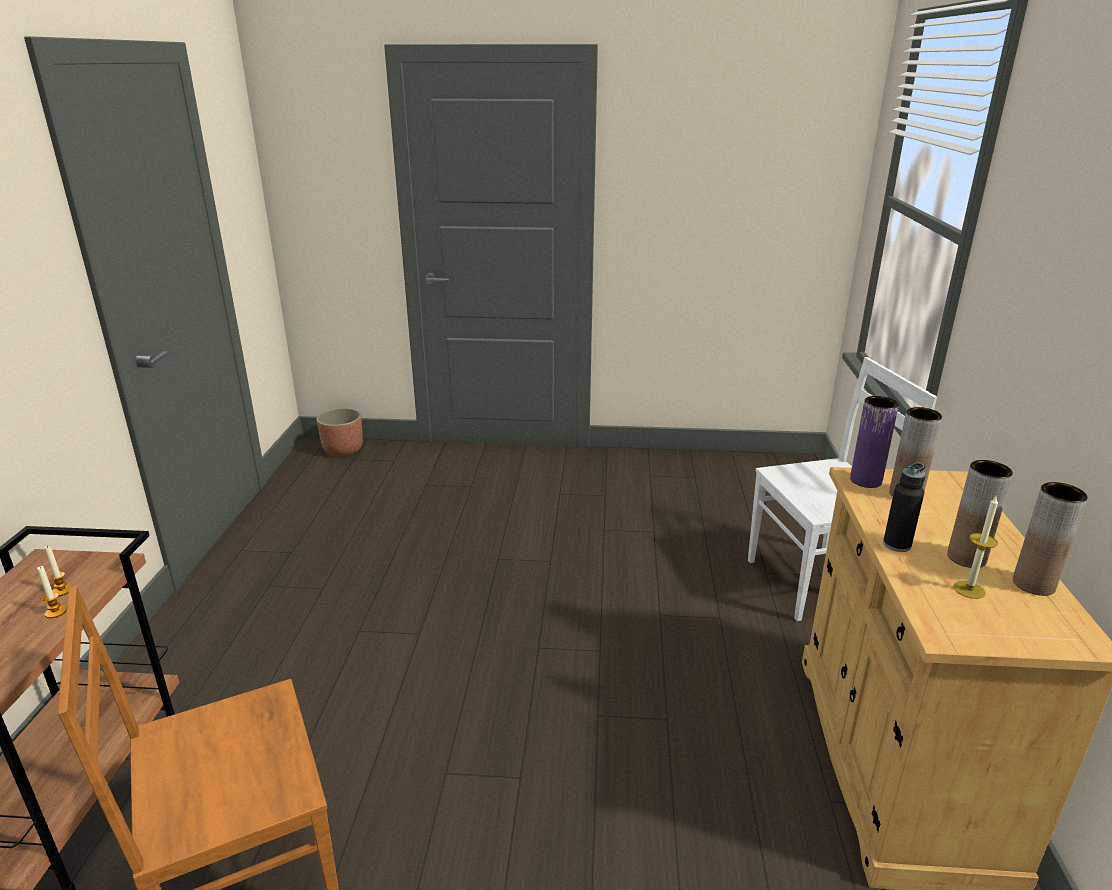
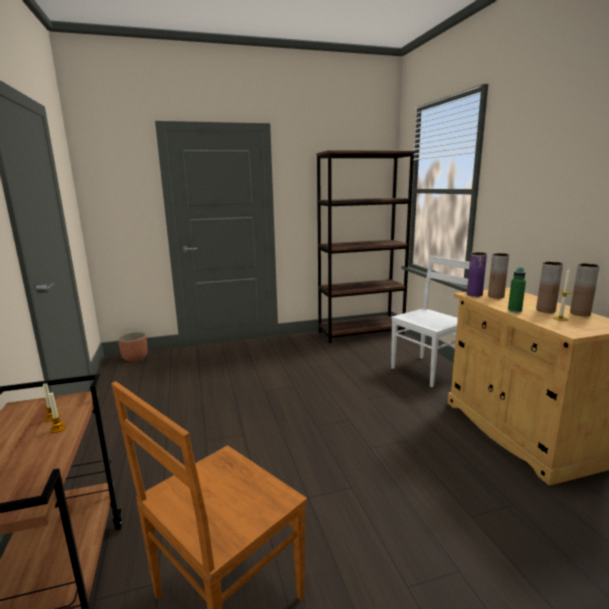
camera: 20 degrees left, 10 degrees down
(745, 468) = (361, 332): none -> brown bookcase
(897, 544) = (514, 310): black bottle -> green bottle

